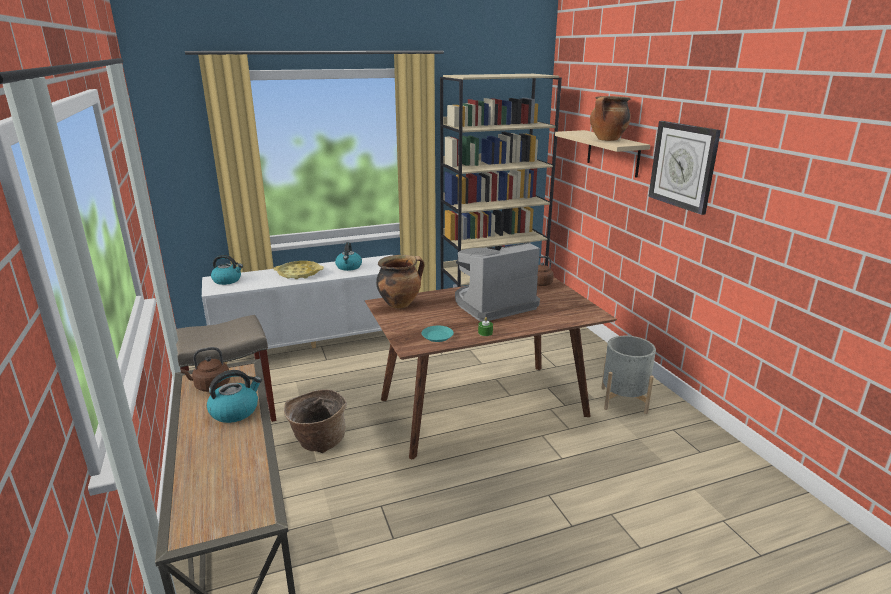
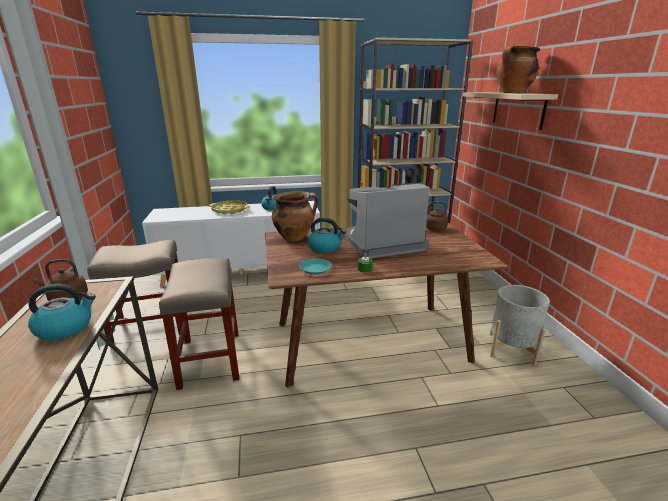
camera: 10 degrees right, 0 degrees up
(227, 280) = (170, 212): kettle -> kettle (325, 248)
(318, 441) = (210, 358): basket -> beige stool
(683, 166) = (595, 110): wall clock -> none

